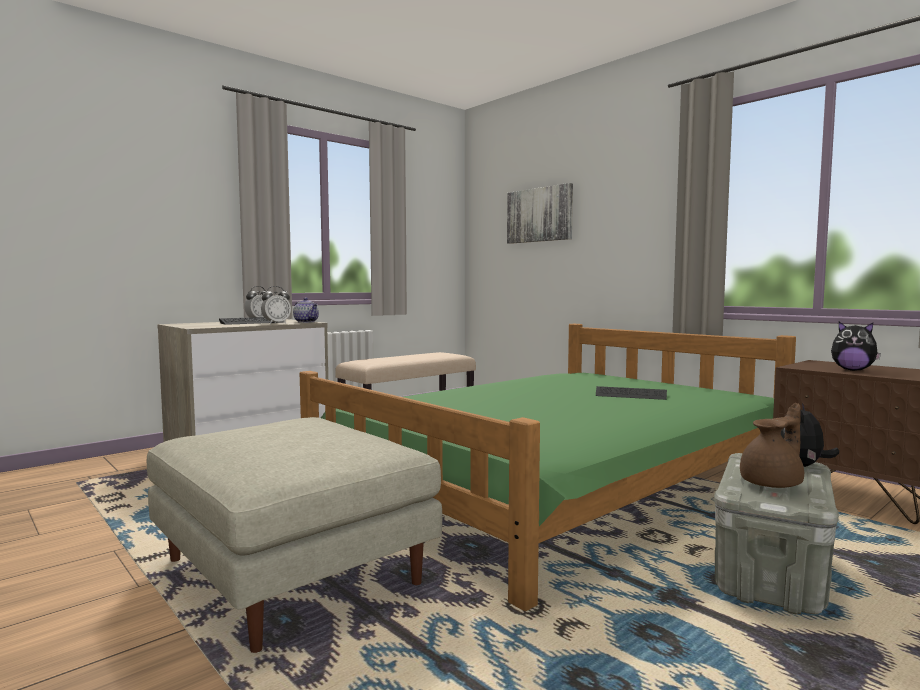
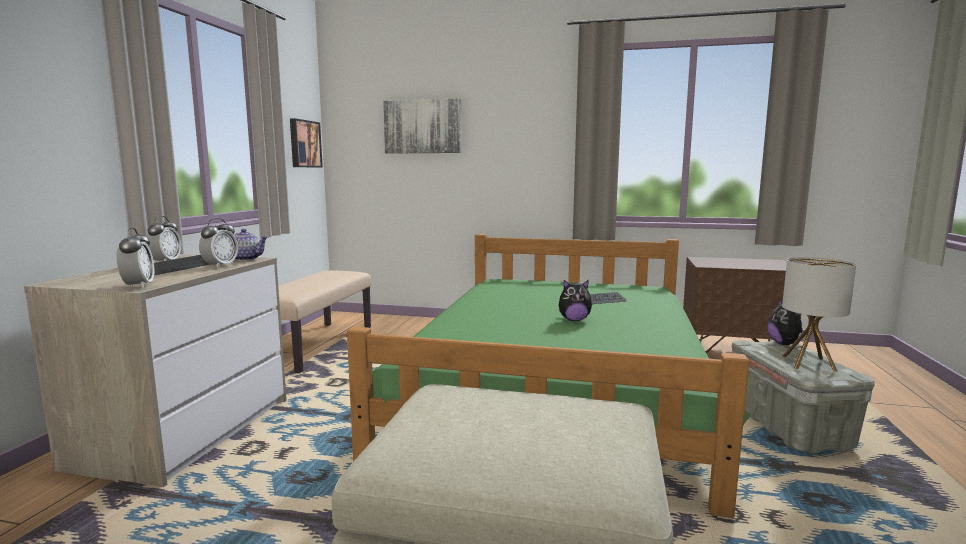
camera: 35 degrees left, 5 degrees up
(198, 327) = (138, 286): none -> alarm clock
(439, 237) = (304, 144): none -> picture
(773, 483) = (809, 363): brown teapot -> table lamp
(852, 370) = (739, 265): plush toy -> plush toy (574, 320)

